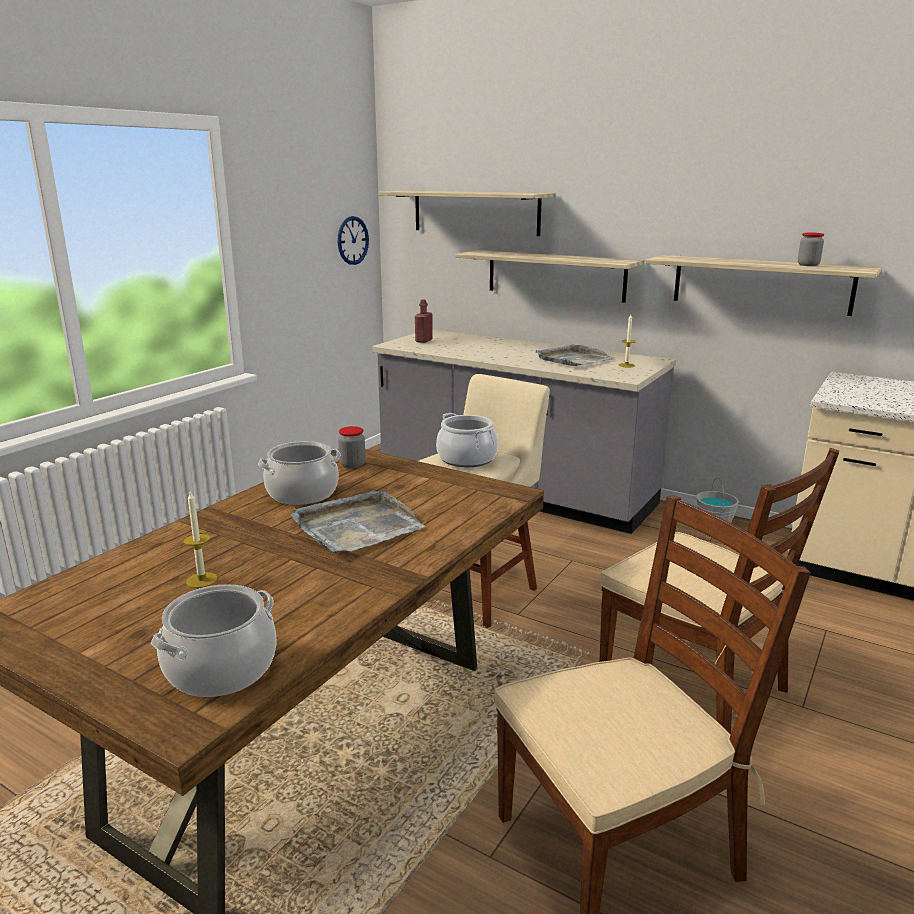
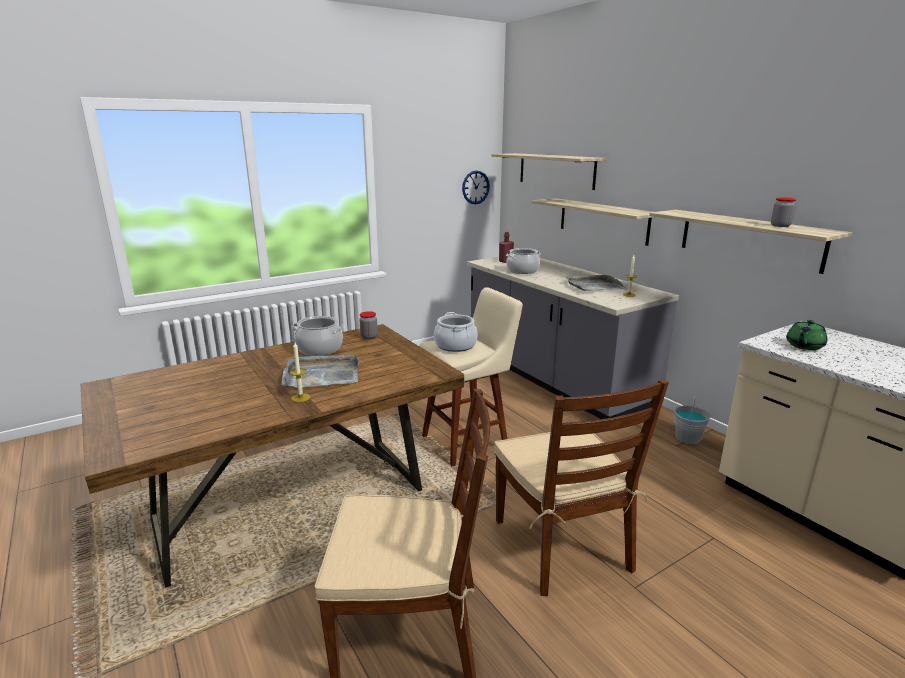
camera: 25 degrees right, 0 degrees up
(202, 580) = (210, 387): candle -> candle (300, 397)
(221, 668) = (160, 434): cooking pot -> cooking pot (522, 271)
(871, 396) = (804, 346): none -> green teapot

